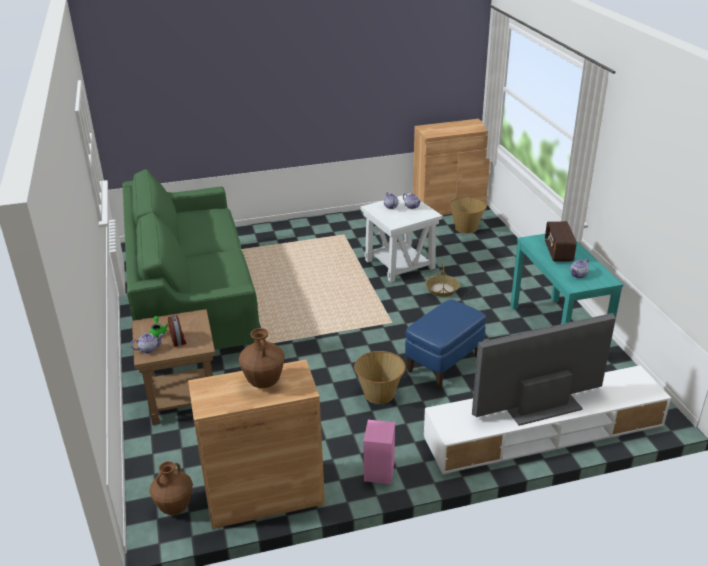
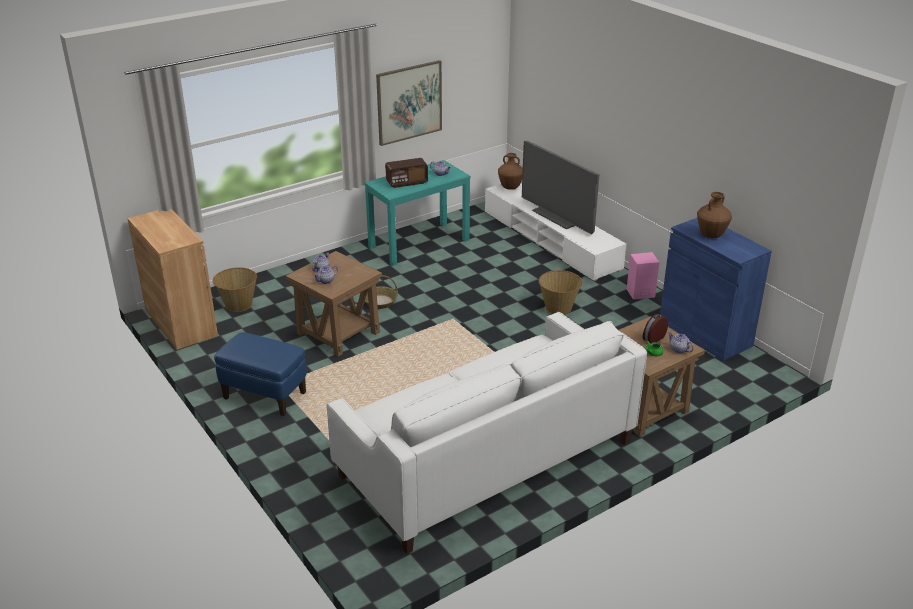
camera: 110 degrees left, 0 degrees up
(175, 507) = (752, 368): brown vase -> brown vase (510, 187)
(193, 301) = (486, 458): green sofa -> white sofa
(264, 495) = (705, 333): brown cabinet -> blue cabinet
(399, 264) = (339, 333): white side table -> brown side table
(443, 364) = (499, 285): blue ottoman -> blue ottoman (265, 396)
(634, 194) = (409, 102): none -> picture

